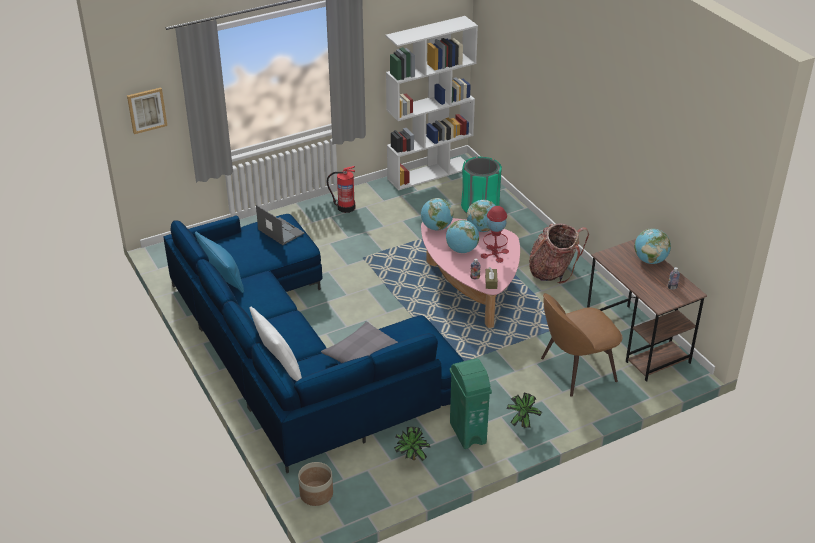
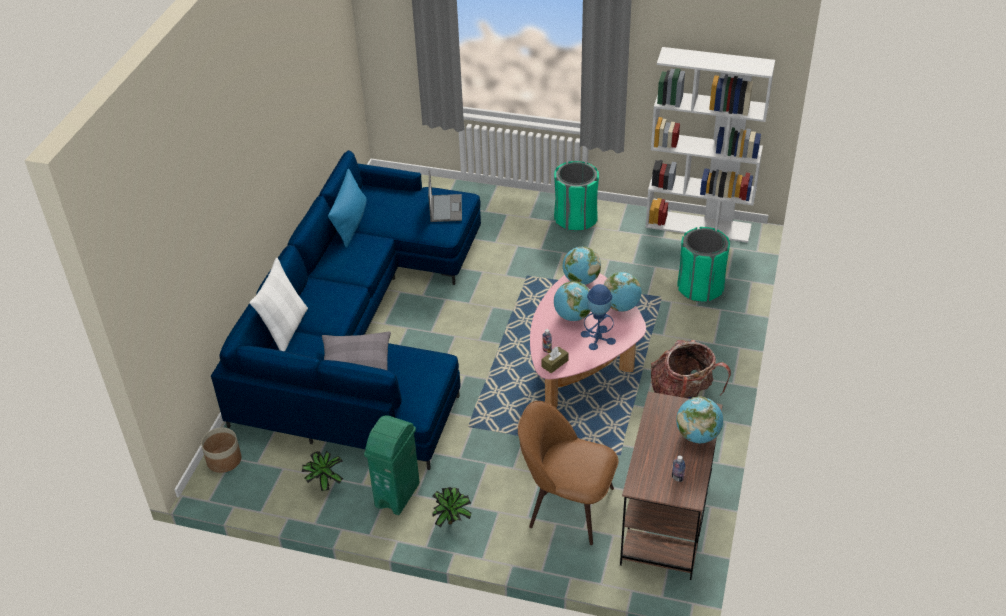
camera: 45 degrees right, 5 degrees up
(147, 110) = (382, 33): picture -> none
(345, 207) = (575, 218): fire extinguisher -> green trash can
(494, 253) = (598, 337): red table lamp -> blue table lamp

